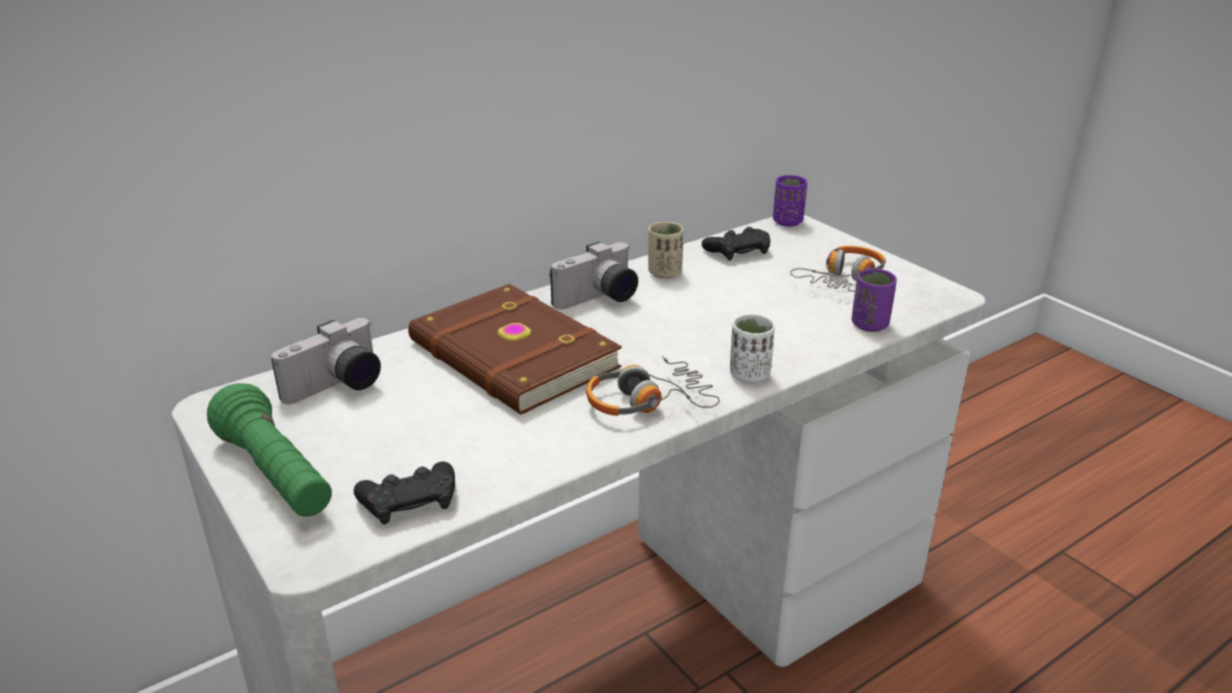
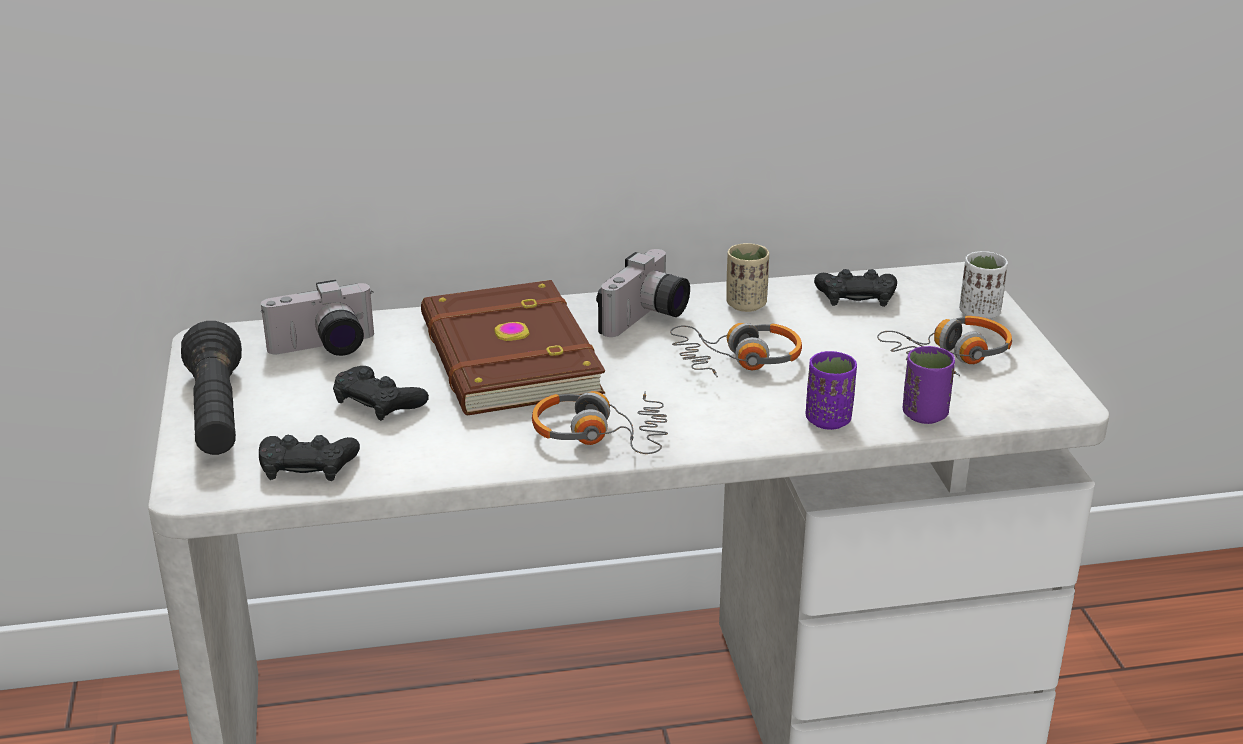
camera: 25 degrees right, 0 degrees up
(276, 475) = (217, 414): green flashlight -> black flashlight
(429, 423) = (378, 402): none -> black game controller
(599, 299) = (647, 318): camera -> camera turned 45 degrees counterclockwise
(698, 316) = (737, 360): none -> headphones
(749, 375) = (731, 434): white cup -> white cup (979, 313)
(787, 222) = (954, 274): purple cup -> purple cup (828, 420)

